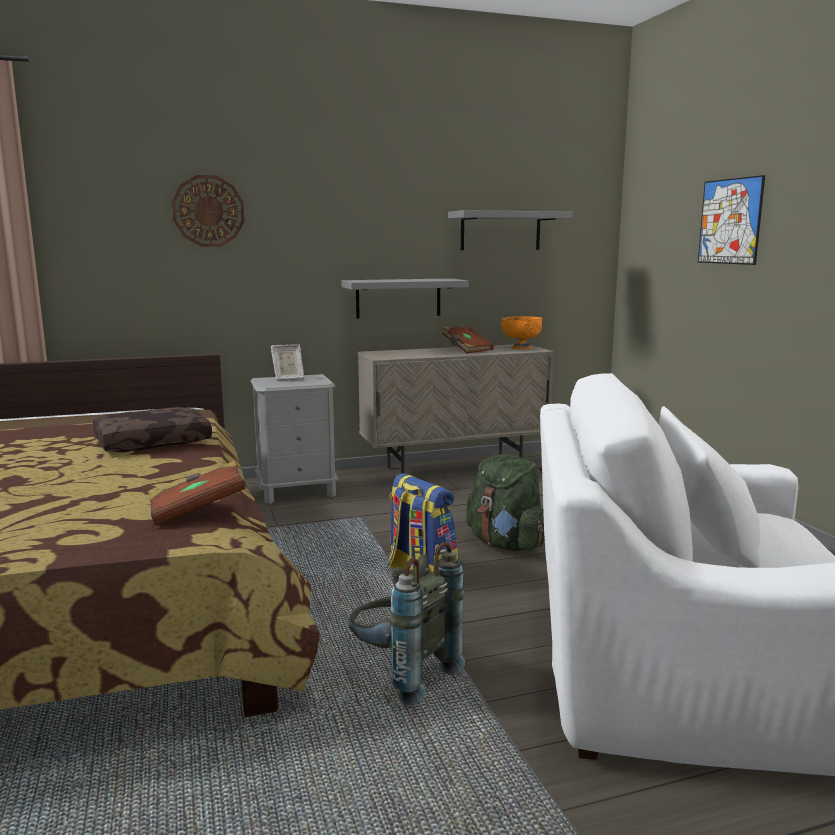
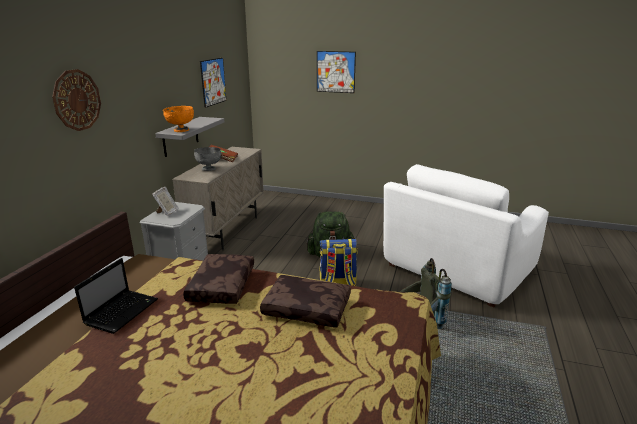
camera: 55 degrees left, 10 degrees up
(65, 427) = (122, 311): none -> laptop
(130, 484) = (308, 308): none -> brown pillow
(198, 511) = (375, 297): brown book -> none
(418, 353) = (209, 169): none -> grey bowl
(500, 231) = (213, 82): grey shelf -> picture
(521, 347) = (240, 150): orange bowl -> orange bowl (181, 130)

